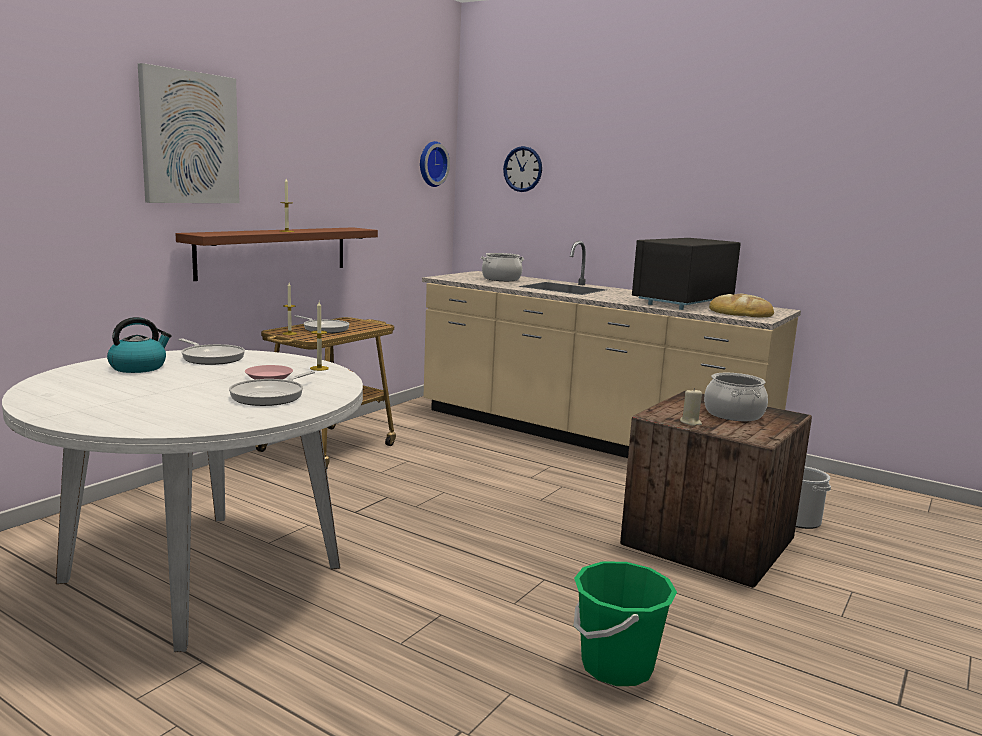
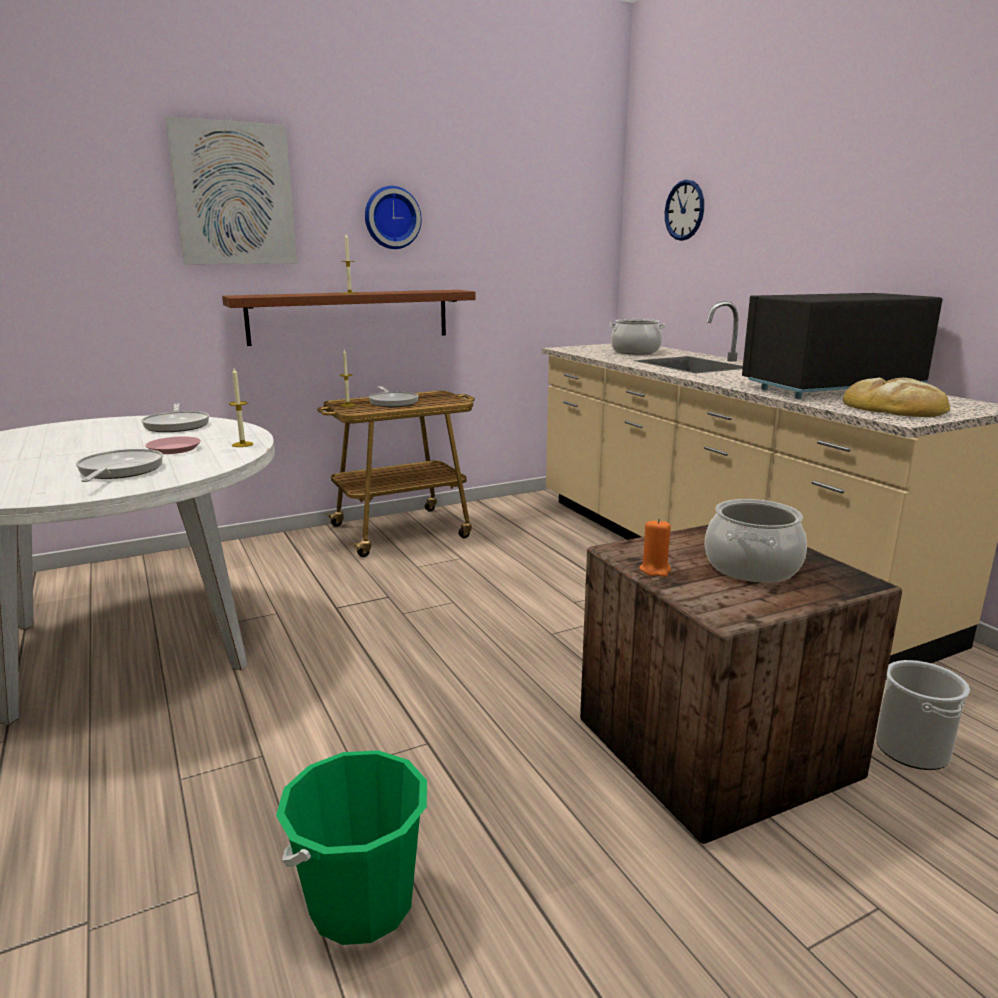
camera: 30 degrees right, 5 degrees up
(139, 367) = (94, 430): kettle -> none
(270, 396) = (119, 471): frying pan -> frying pan turned 120 degrees clockwise
(431, 164) = (580, 212): wall clock -> wall clock (391, 218)
(690, 422) = (655, 570): beige candle -> orange candle

